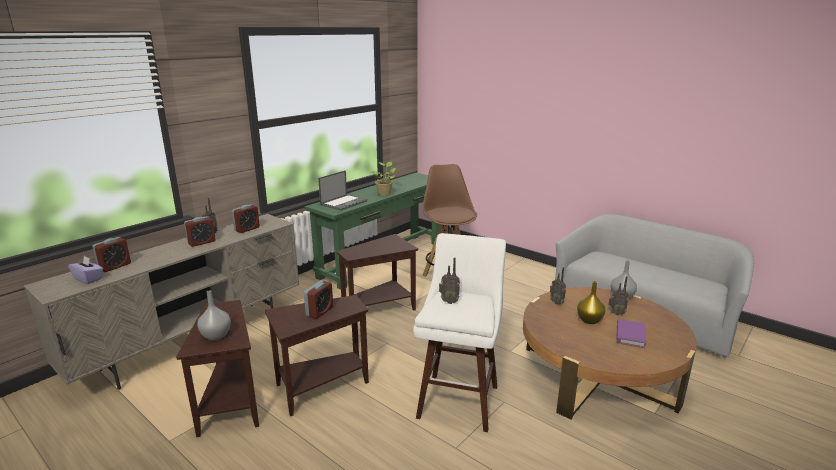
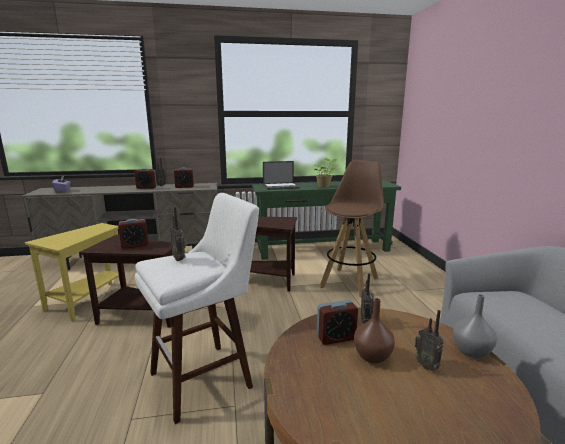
camera: 40 degrees right, 5 degrees down
(115, 266) = (85, 189): alarm clock -> alarm clock (336, 337)
(215, 335) = (62, 238): grey vase -> none
(230, 405) = (86, 301): brown side table -> yellow side table
(589, 321) = (372, 357): yellow vase -> brown vase
(630, 335) = (399, 402): purple book -> none

